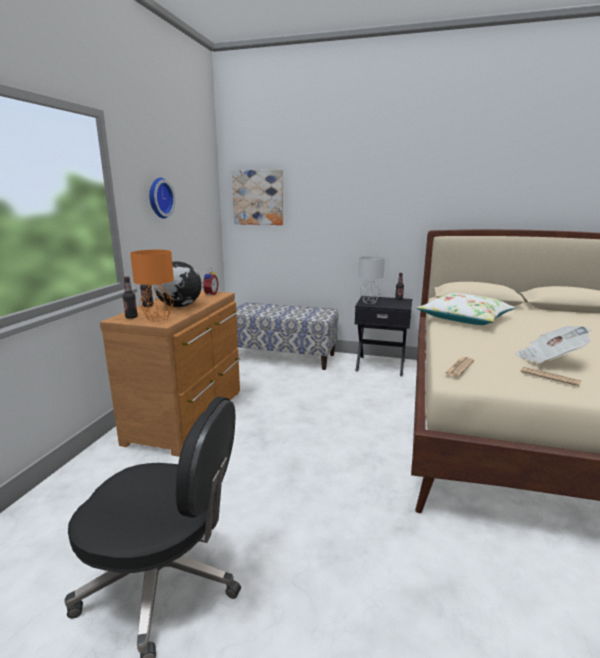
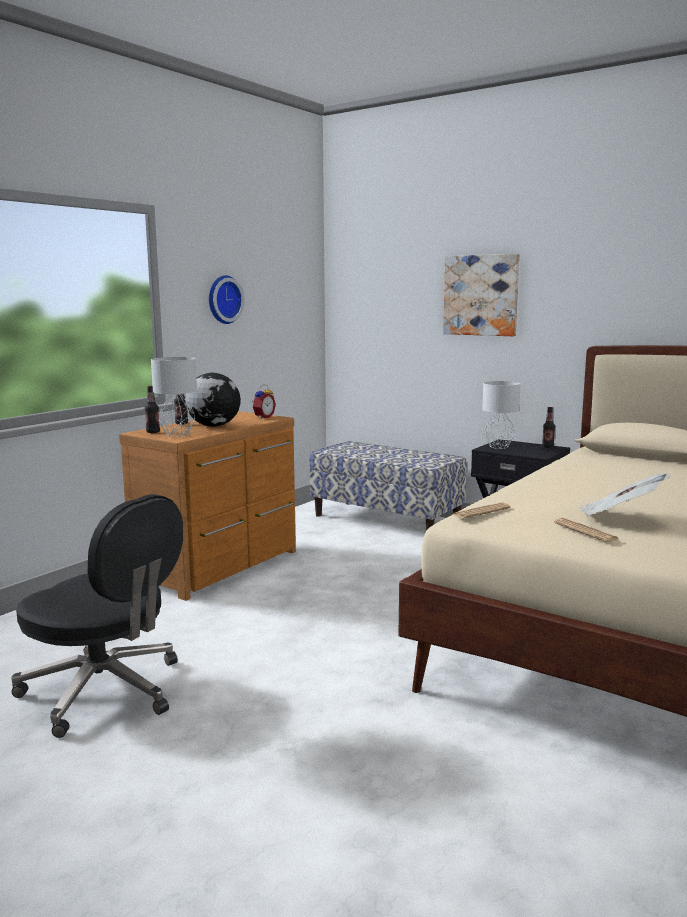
camera: 20 degrees right, 5 degrees down
(158, 318) = (178, 435): orange table lamp -> grey table lamp
(258, 197) = (369, 298): picture -> picture (481, 295)
(465, 319) = (588, 470): white pillow -> none

